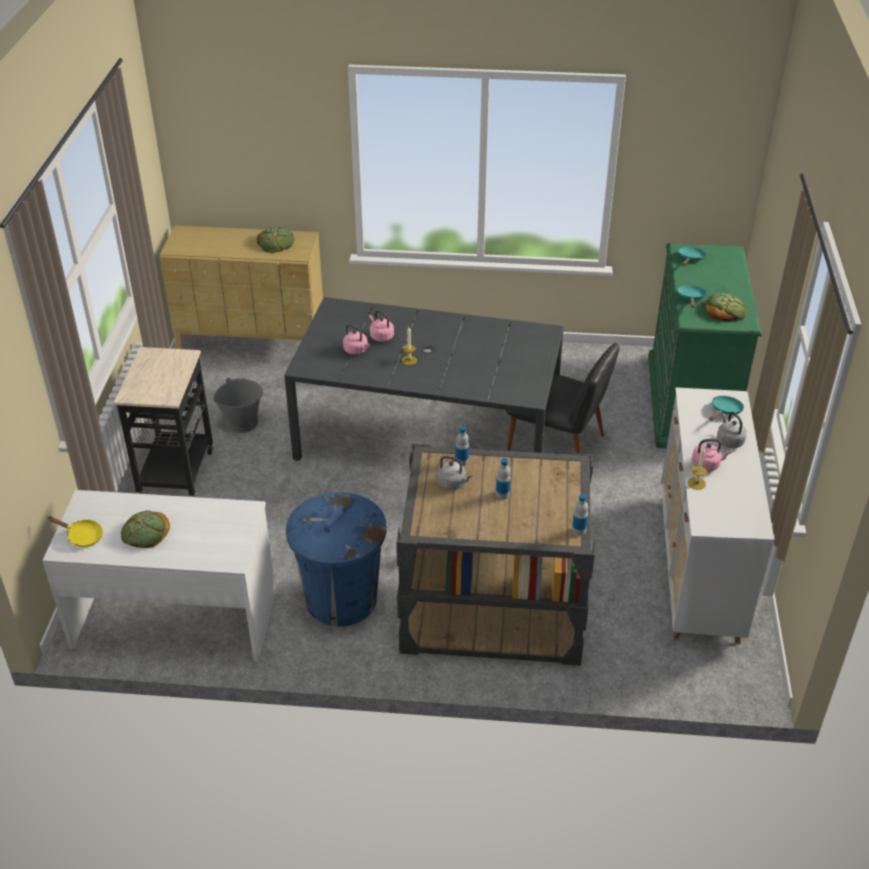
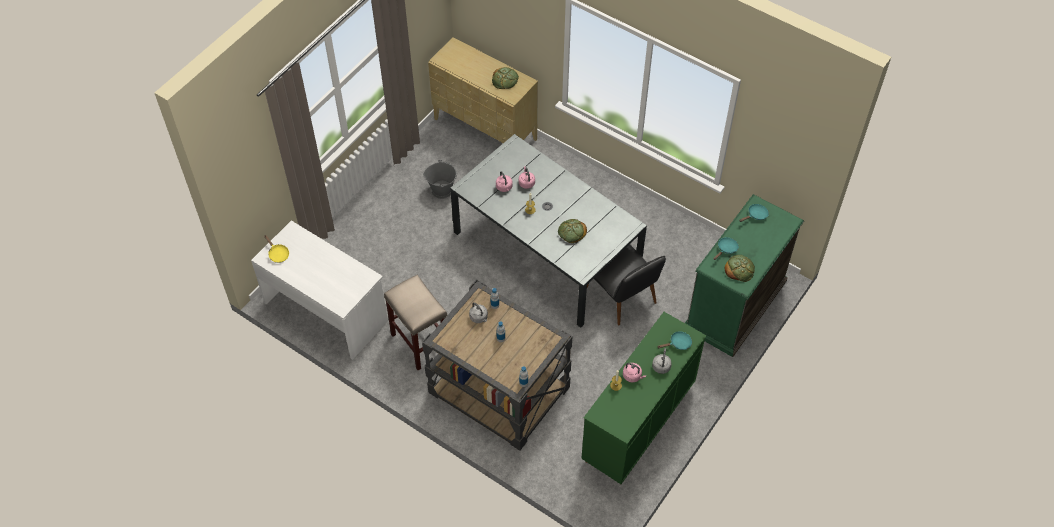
camera: 30 degrees right, 15 degrees up
(145, 533) = (309, 267): bread -> bread (572, 232)
(176, 474) = (382, 212): cart -> none
(341, 599) = (419, 342): blue trash can -> beige stool
(698, 567) = (638, 424): white cabinet -> green cabinet

